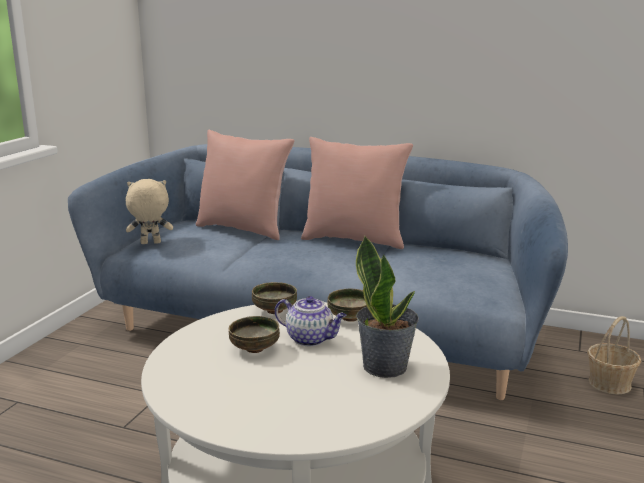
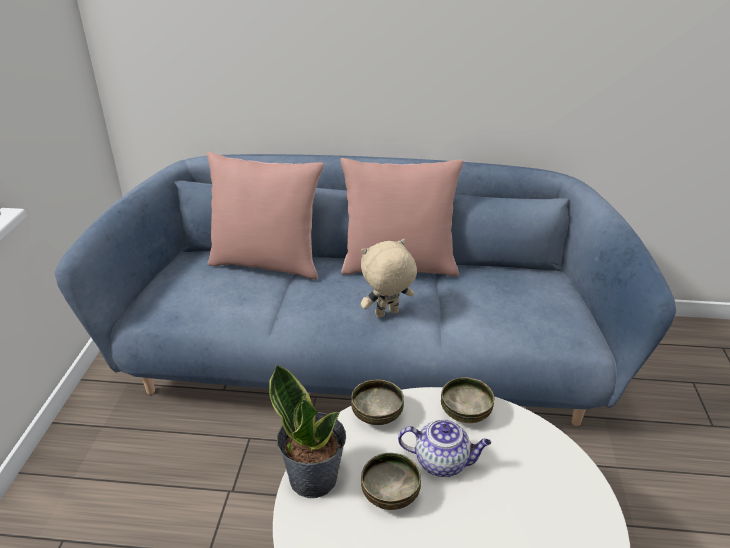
camera: 15 degrees left, 15 degrees up
(150, 243) = (164, 302): beige plush toy -> beige plush toy (387, 314)
(385, 366) = (545, 495): potted plant -> potted plant (314, 477)
(610, 383) = (662, 382): basket -> none

